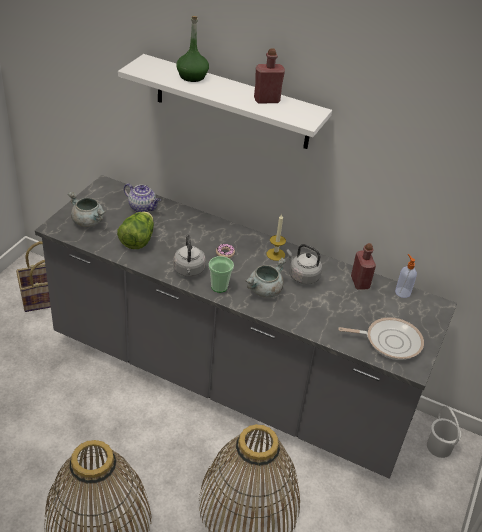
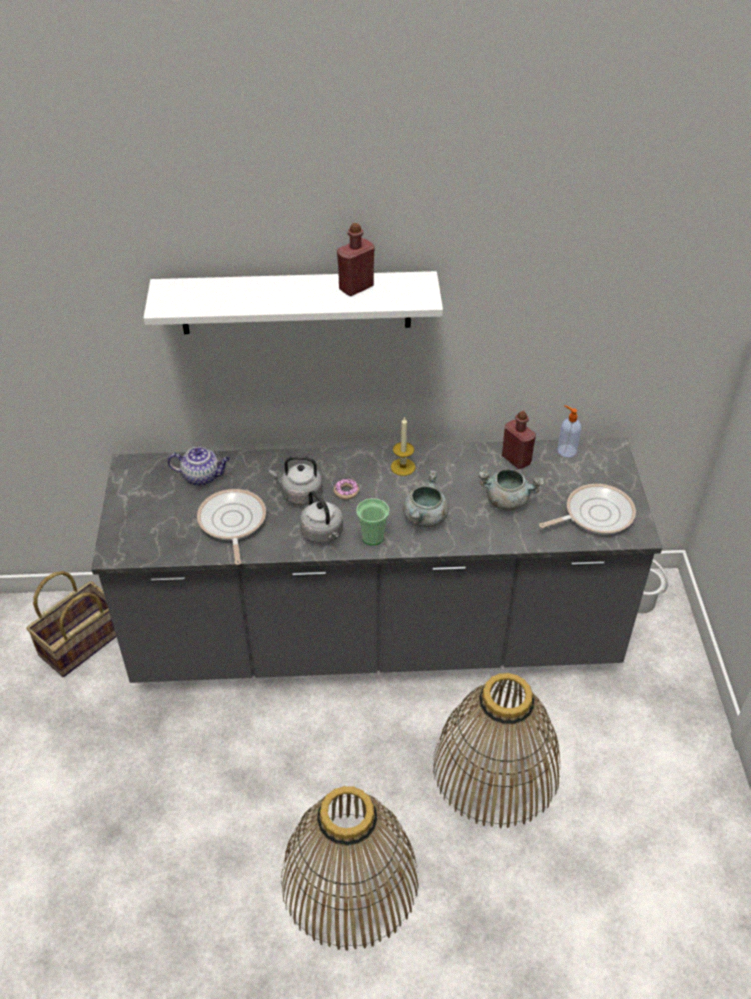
camera: 25 degrees left, 5 degrees up
(89, 222) = (151, 526): grey cooking pot -> grey cooking pot (507, 500)
(137, 240) = (232, 523): lettuce -> frying pan
(192, 76) = (241, 289): green bottle -> none
(302, 276) = (451, 480): grey kettle -> grey kettle (299, 494)

